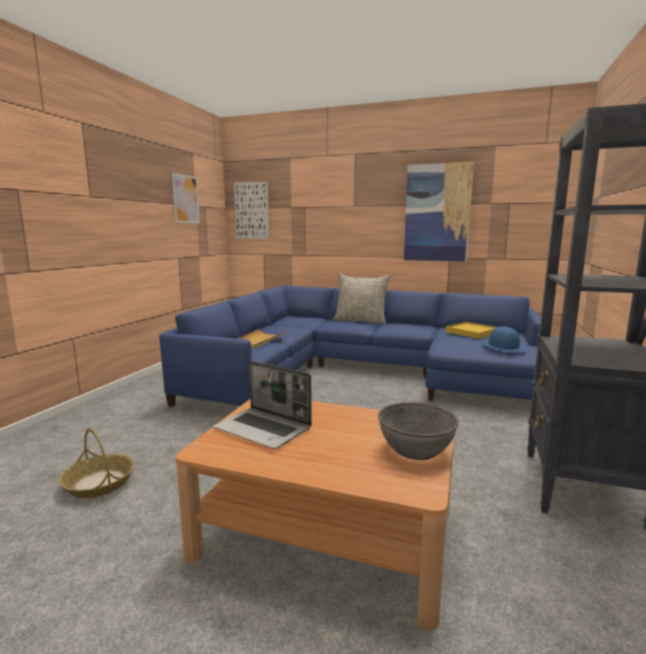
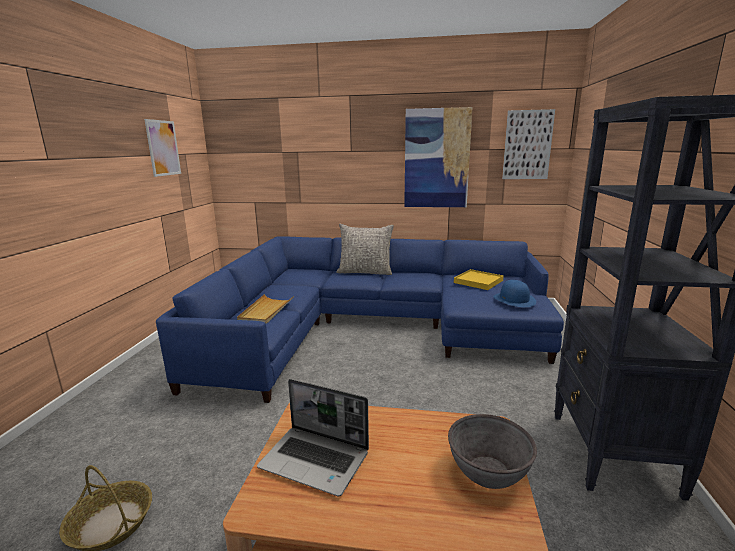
camera: 10 degrees left, 5 degrees up
(252, 210) = (238, 155): picture -> picture (527, 145)

